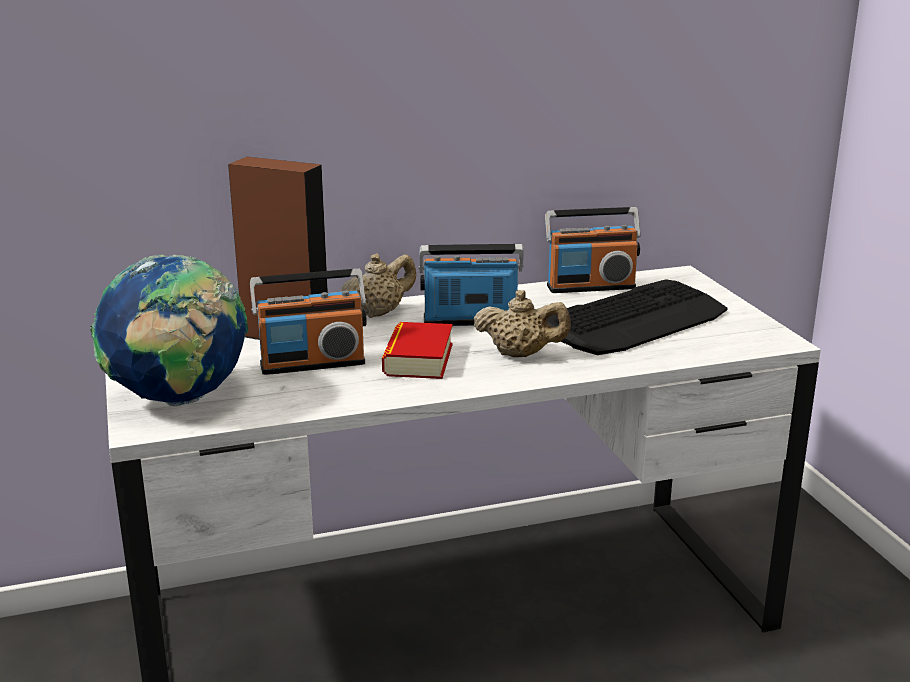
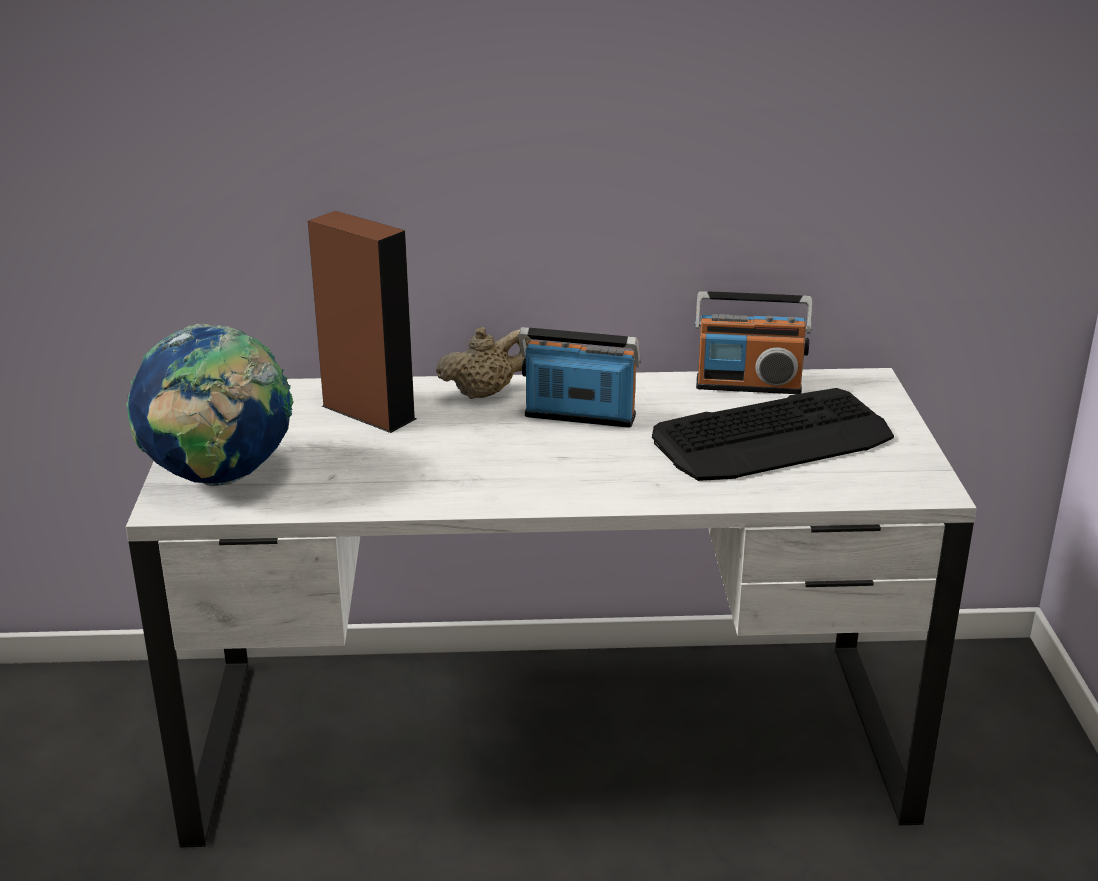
camera: 15 degrees right, 5 degrees up
(312, 364) = (377, 451): radio -> none
(418, 359) = (493, 460): book -> none
(521, 354) = (611, 468): beige teapot -> none

